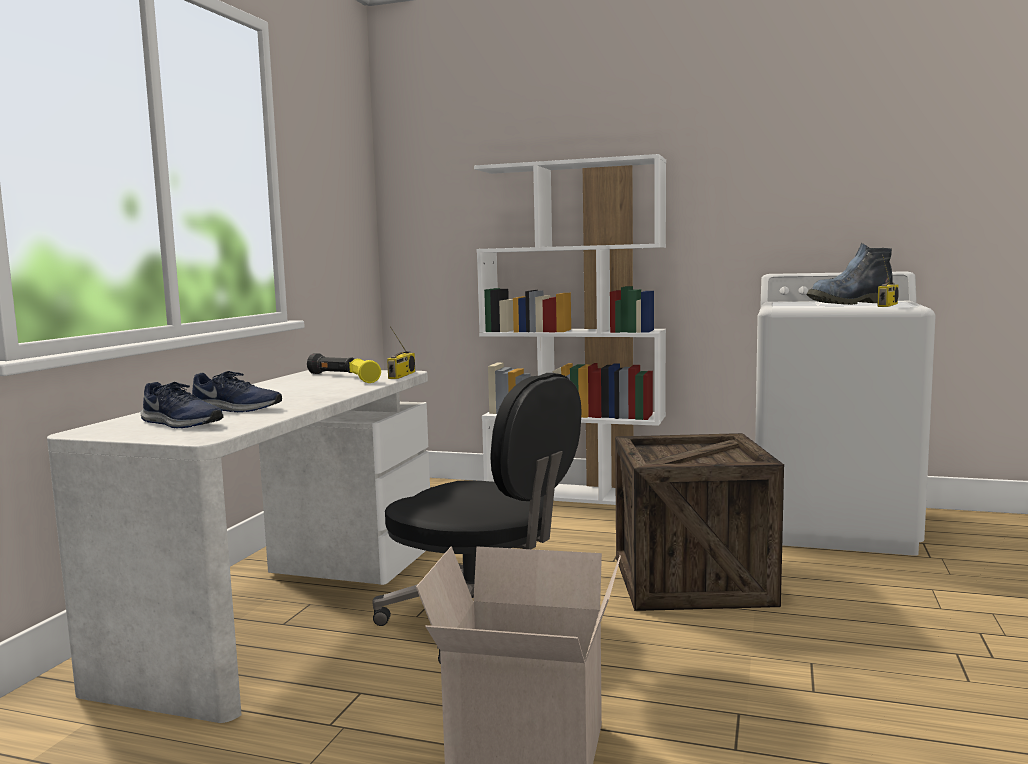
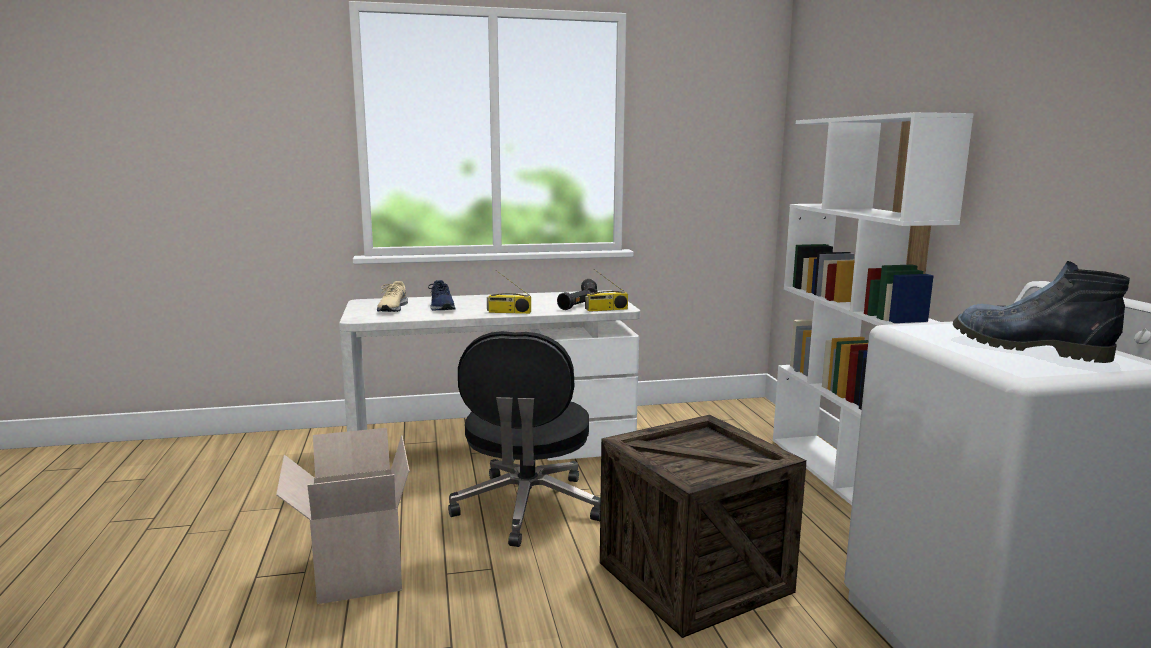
camera: 60 degrees right, 5 degrees up
(180, 423) = (392, 308): blue shoe -> beige shoe
(364, 380) = (575, 306): yellow flashlight -> black flashlight
(888, 305) = (1024, 363): radio -> radio (508, 312)

